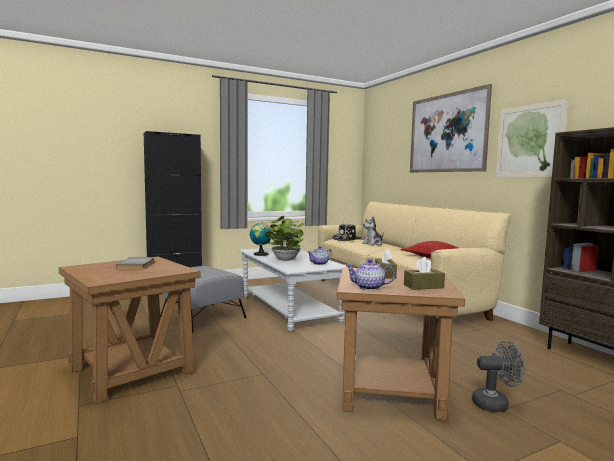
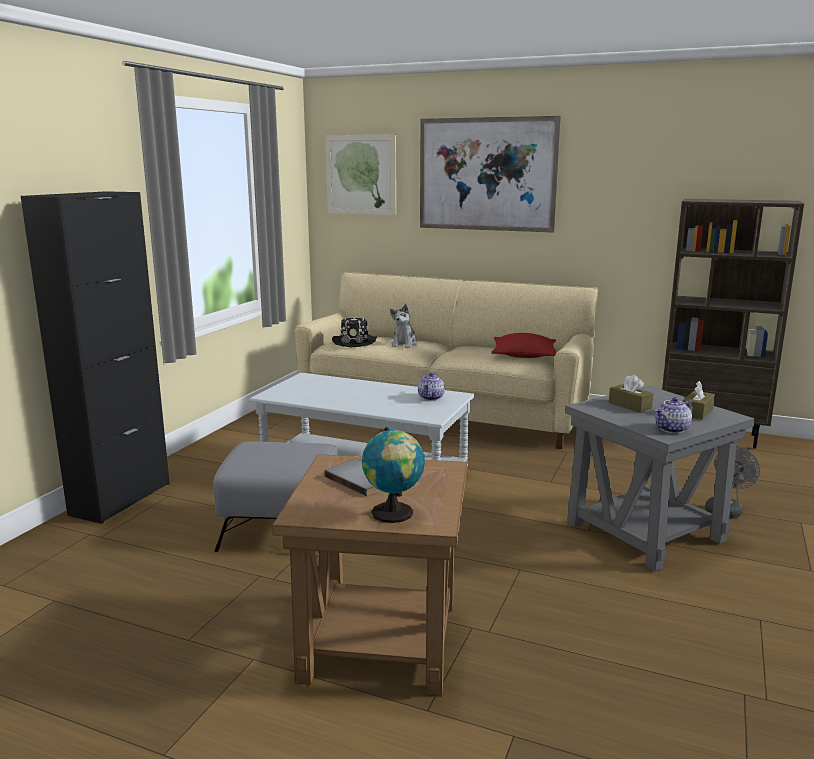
camera: 40 degrees left, 10 degrees up
(261, 254) = (314, 400): globe -> globe (394, 514)
(285, 260) = (374, 402): potted plant -> none
(391, 389) = (646, 531): brown side table -> grey side table
(529, 141) = (616, 198): picture -> picture (361, 175)

